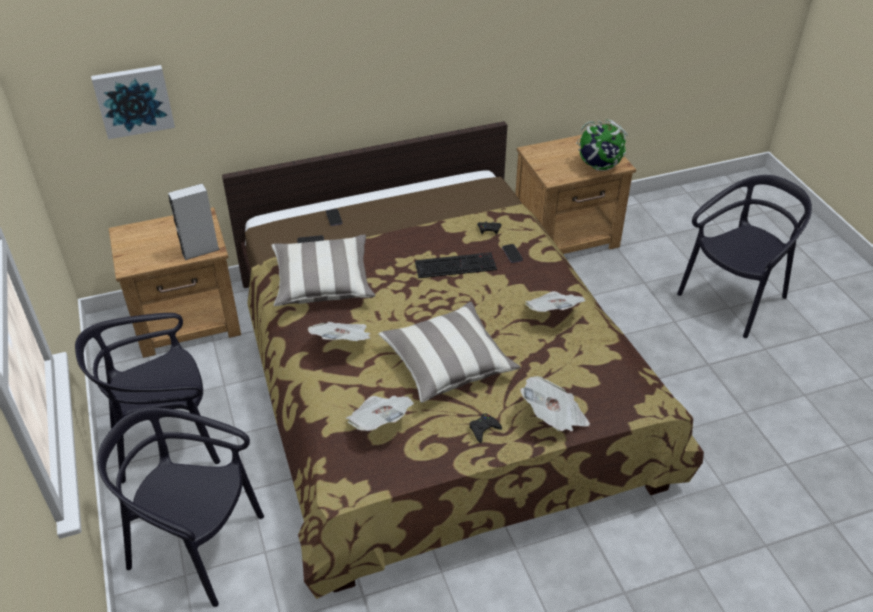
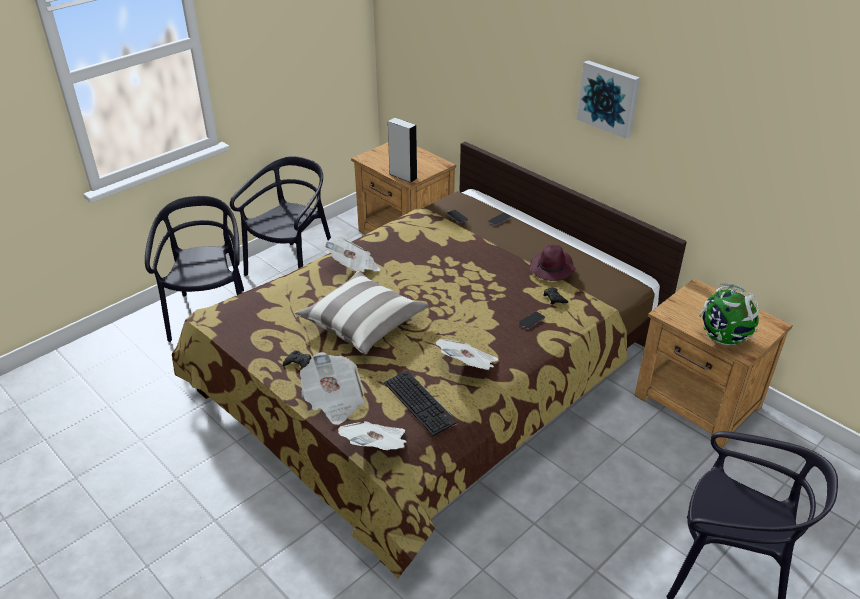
camera: 65 degrees right, 5 degrees down
(133, 100) = (430, 50): picture -> picture (609, 98)
(166, 440) = (293, 268): black chair -> black chair turned 75 degrees clockwise
(323, 283) = (414, 238): pillow -> none
(379, 422) = (280, 310): newspaper -> newspaper (376, 447)
(445, 214) = (552, 269): none -> purple hat
(456, 265) = (488, 294): keyboard -> keyboard (421, 403)

